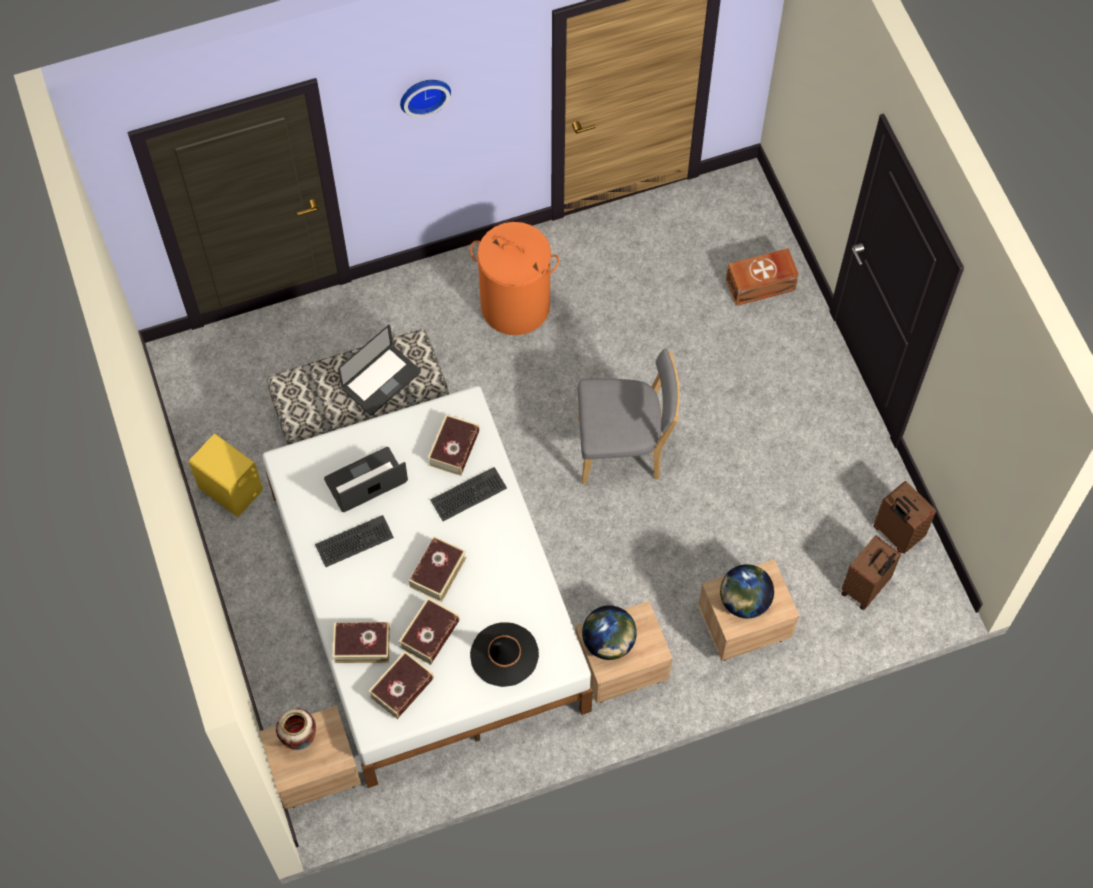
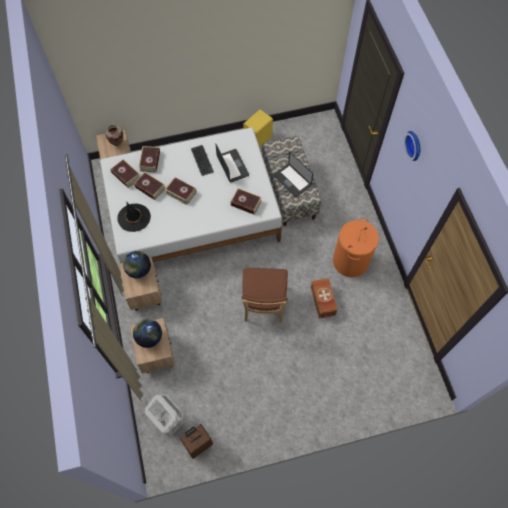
camera: 95 degrees right, 0 degrees up
(469, 495) = (220, 208): keyboard -> none
(624, 449) = (263, 306): grey chair -> brown chair
(761, 285) = (361, 390): brown storage box -> brown storage box (322, 301)
(865, 588) = (168, 421): brown suitcase -> white laundry basket

